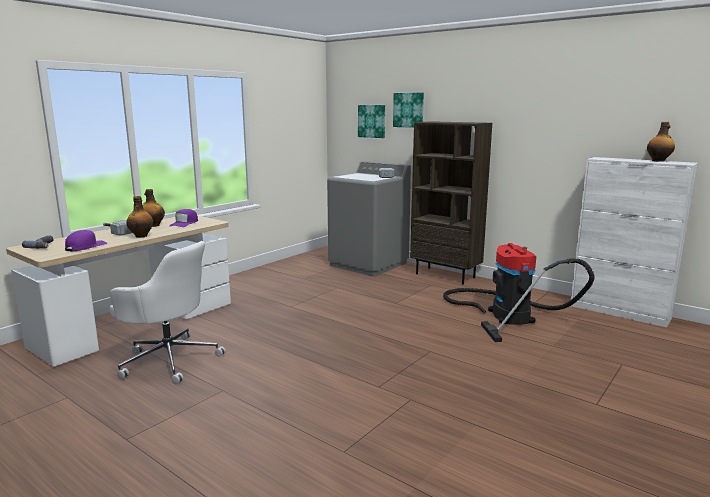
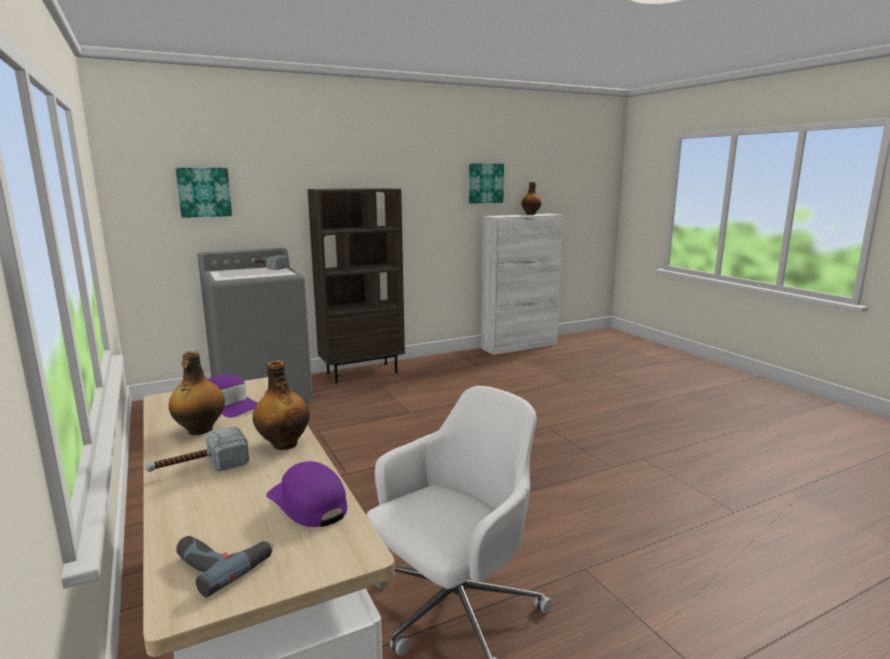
camera: 65 degrees left, 0 degrees up
(409, 110) = (269, 175): picture -> picture (485, 183)
(507, 314) = (490, 377): vacuum cleaner -> none

